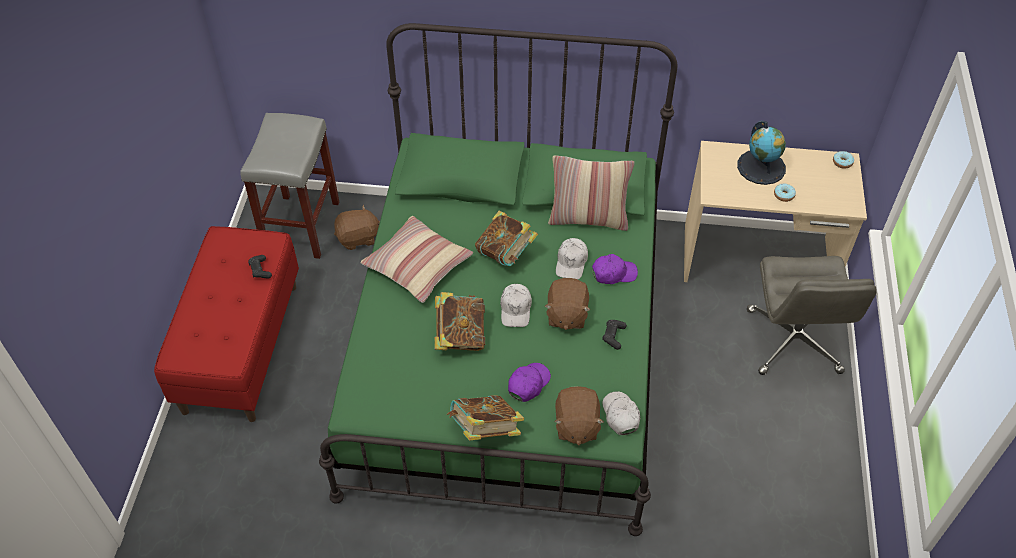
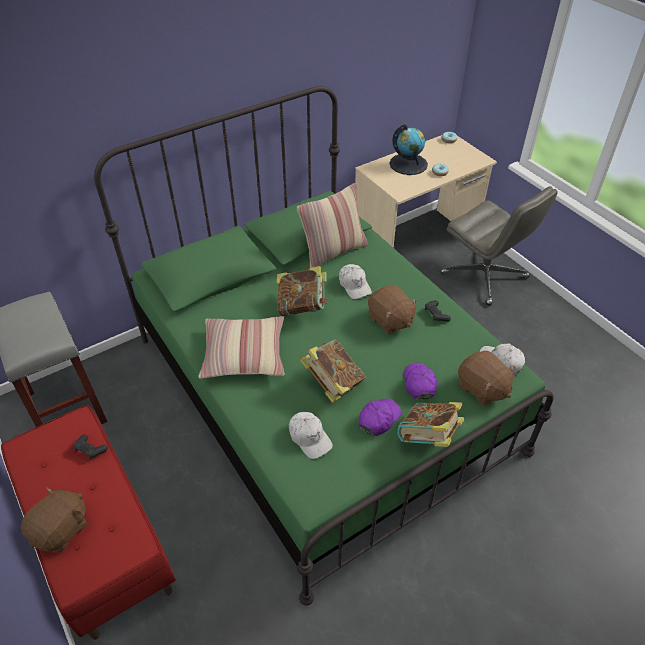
camera: 40 degrees left, 5 degrees down
(358, 238) = (126, 387): brown plush toy -> brown plush toy (61, 529)
(516, 309) = (352, 339): white cap -> white cap (309, 438)
(613, 273) = (389, 276): purple cap -> purple cap (379, 419)

